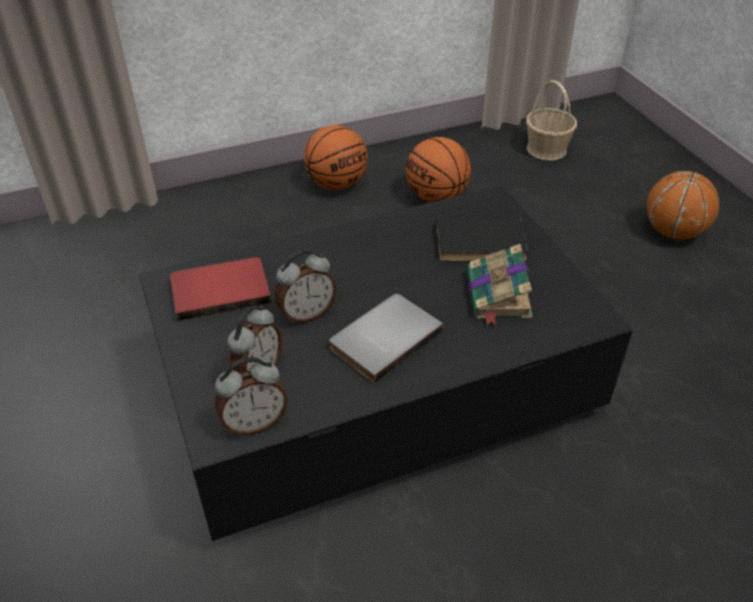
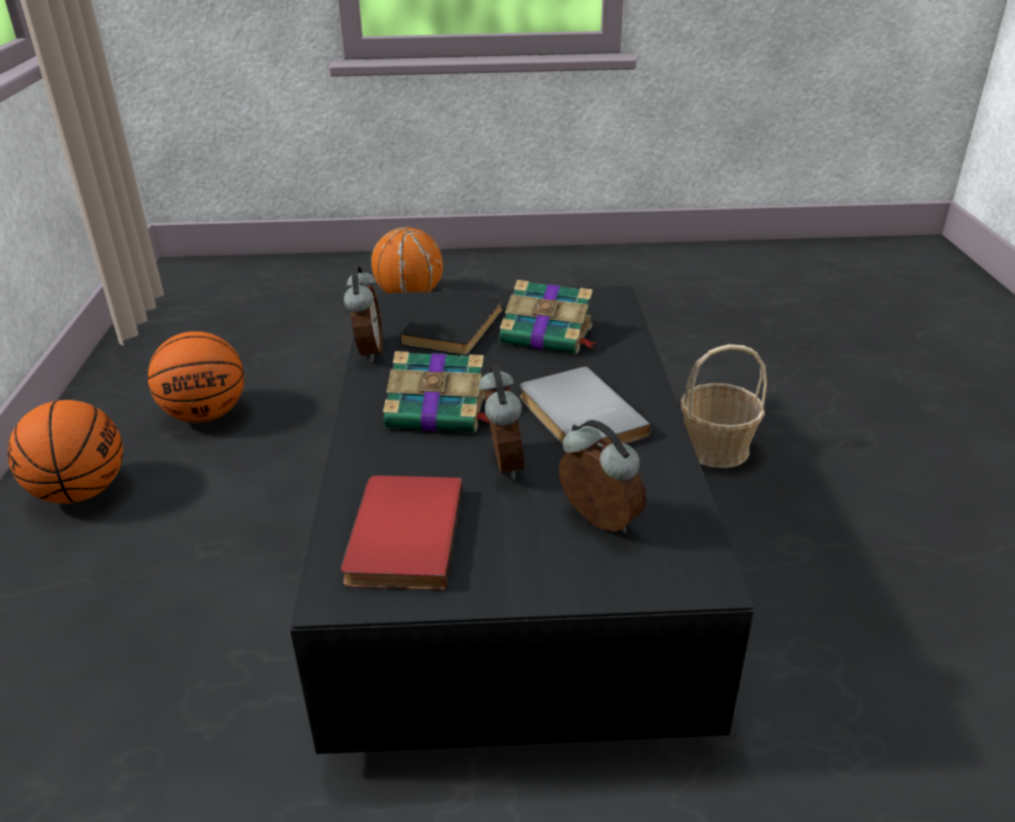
camera: 70 degrees left, 10 degrees down
(254, 423) = (686, 538): alarm clock -> alarm clock (367, 351)
(357, 268) = (439, 412): none -> book
(546, 149) = (206, 320): basket -> basket (715, 448)

